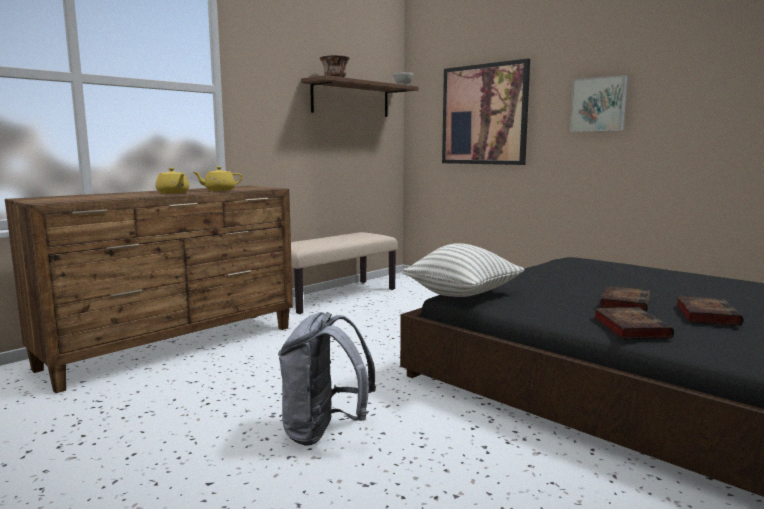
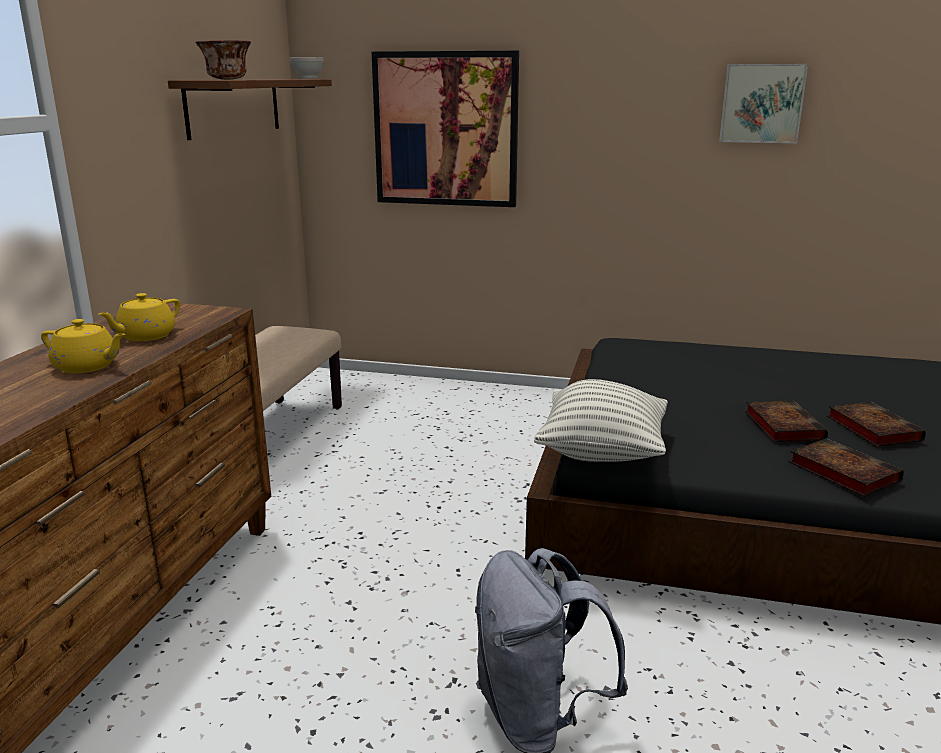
camera: 30 degrees left, 10 degrees up
(599, 104) = (623, 126): picture -> picture (761, 103)

